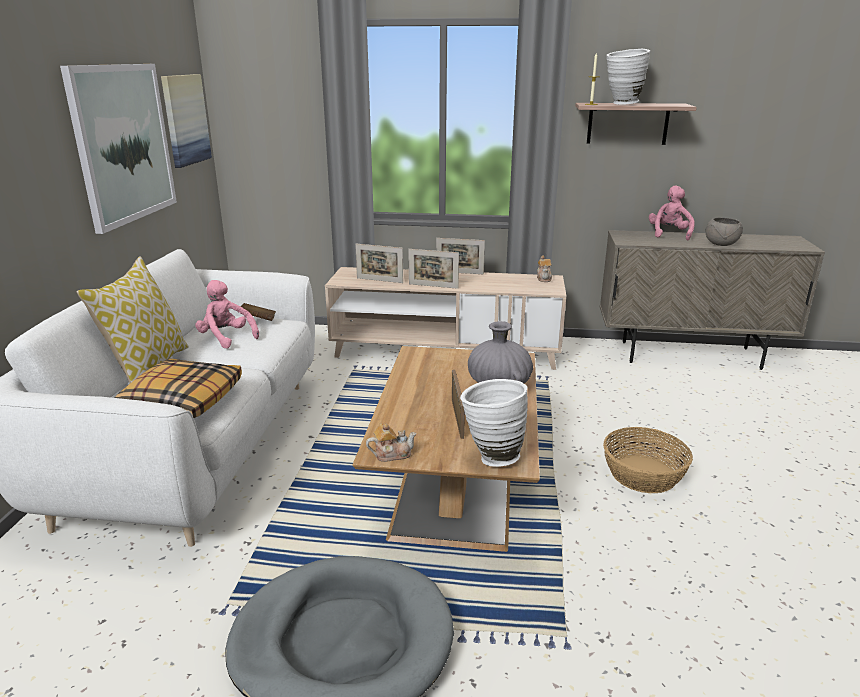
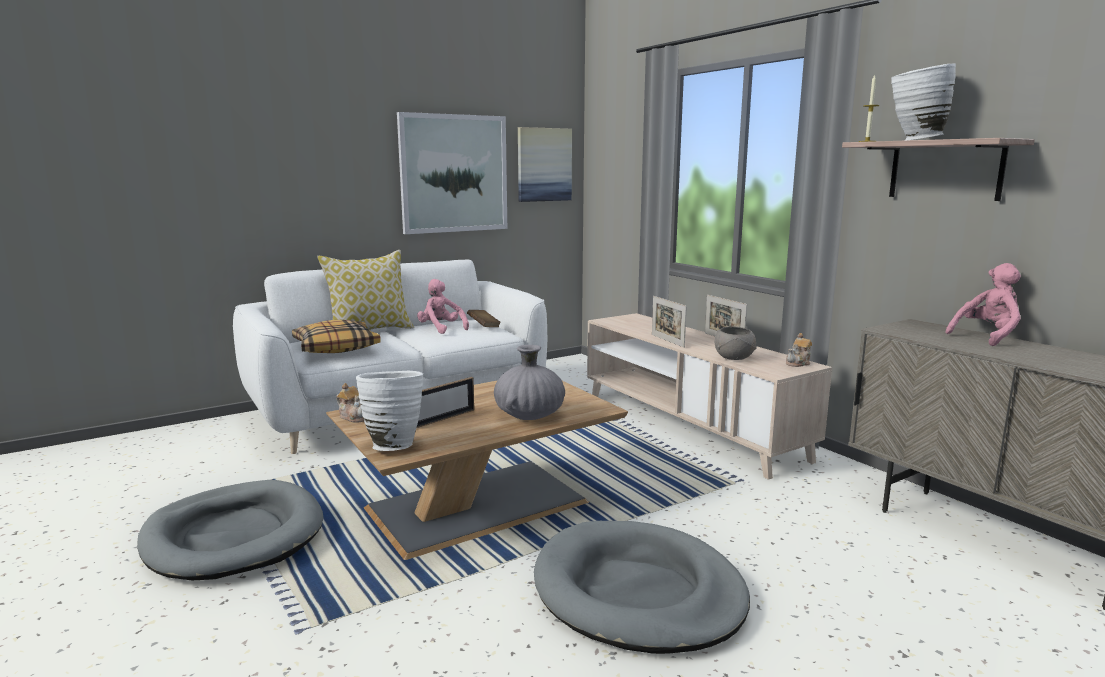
camera: 50 degrees right, 10 degrees down
(226, 338) = (441, 329): pink plush toy -> pink plush toy turned 45 degrees counterclockwise
(379, 280) = (636, 327): picture frame -> none
(643, 474) = (638, 592): basket -> grey dog bed
(720, 244) = (1033, 359): grey bowl -> grey bowl (733, 358)

